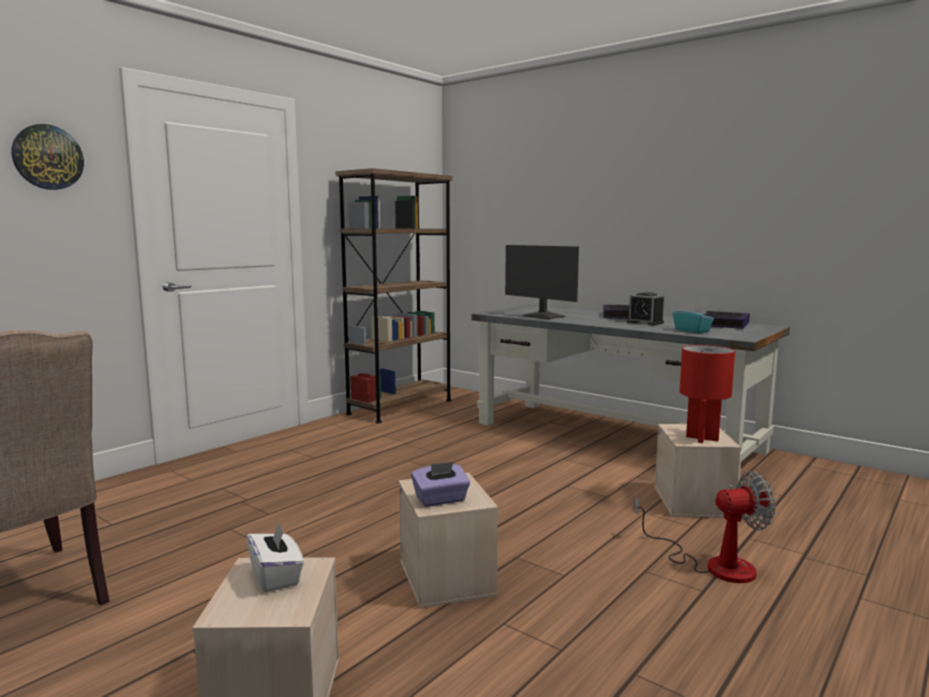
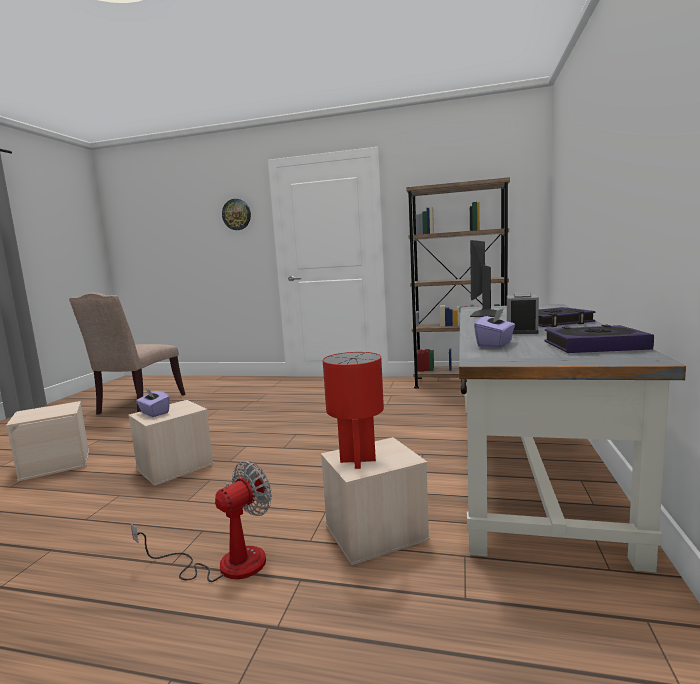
camera: 65 degrees right, 0 degrees up
(276, 576) = (57, 410): white tissue box -> none
(692, 331) = (495, 344): turquoise tissue box -> purple tissue box
(713, 564) = (225, 563): fan -> fan turned 105 degrees counterclockwise

